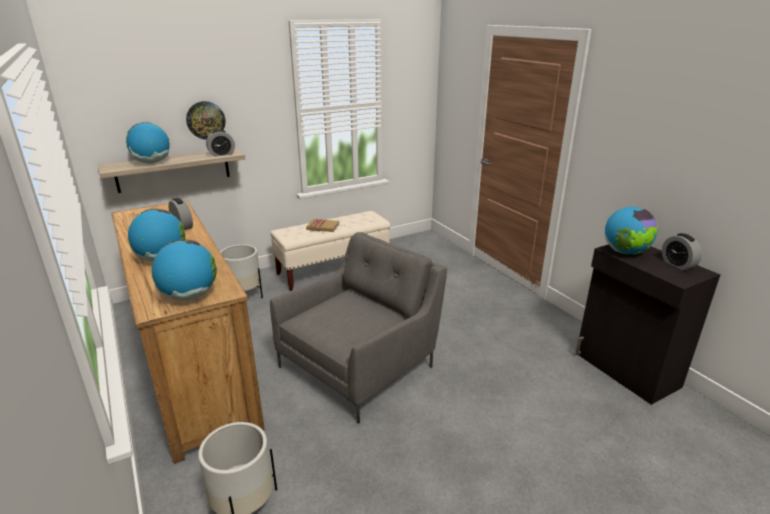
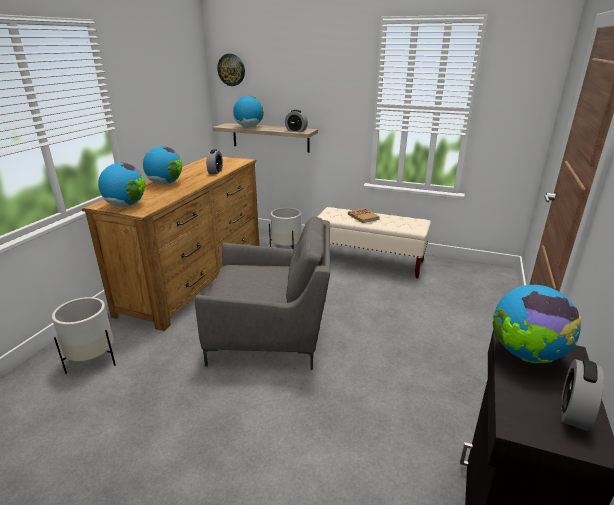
camera: 50 degrees right, 0 degrees up
(205, 120) = (297, 101): wall clock -> wall clock (231, 70)

